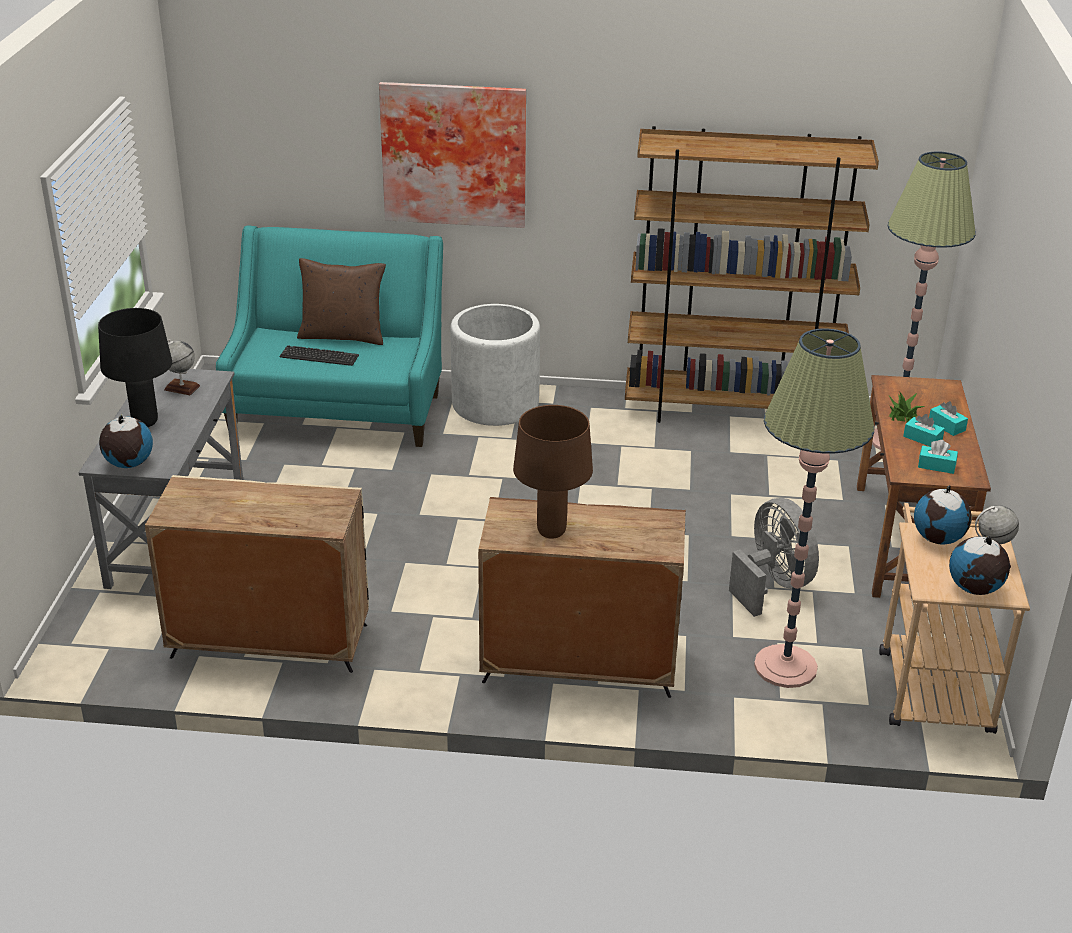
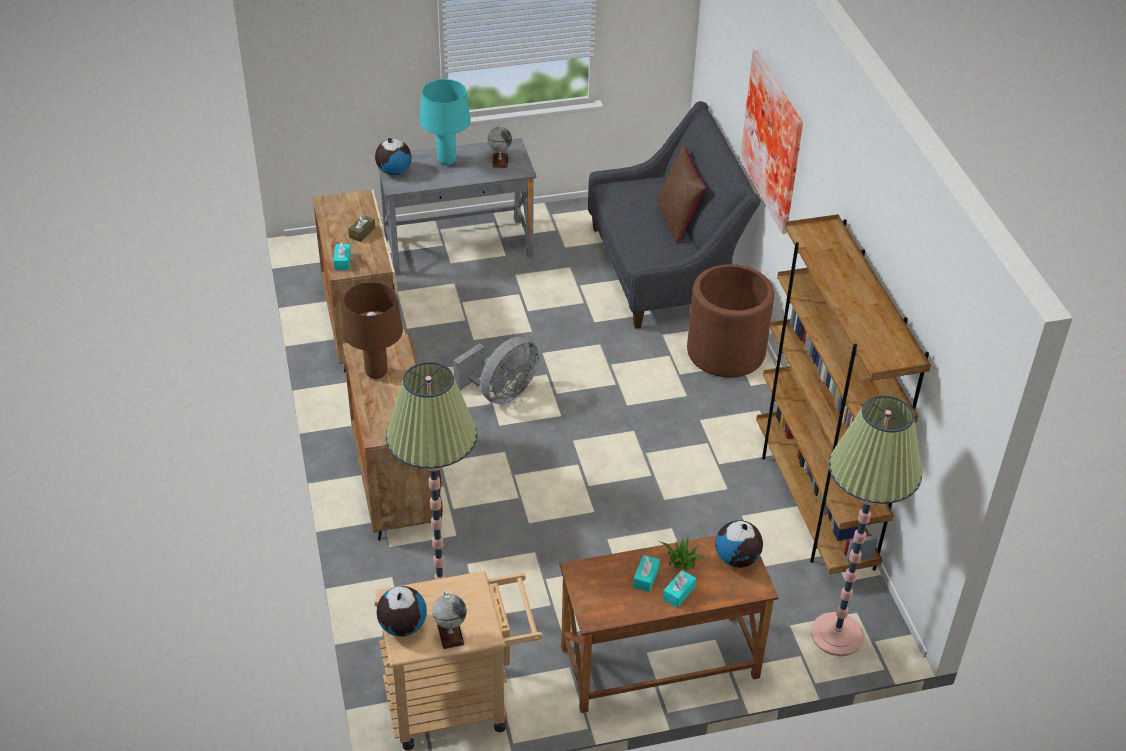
camera: 70 degrees right, 10 degrees up
(145, 422) = (447, 161): black table lamp -> turquoise table lamp
(261, 498) = (362, 233): none -> brown tissue box
(319, 356) = (637, 218): keyboard -> none
(338, 408) = (663, 269): turquoise sofa -> grey sofa
(495, 404) = (726, 352): white planter -> brown planter
(772, 585) = (547, 577): grey fan -> grey fan (501, 393)
(936, 466) = (601, 592): turquoise tissue box -> turquoise tissue box (342, 261)
(938, 539) = (468, 597): globe -> globe (737, 559)

